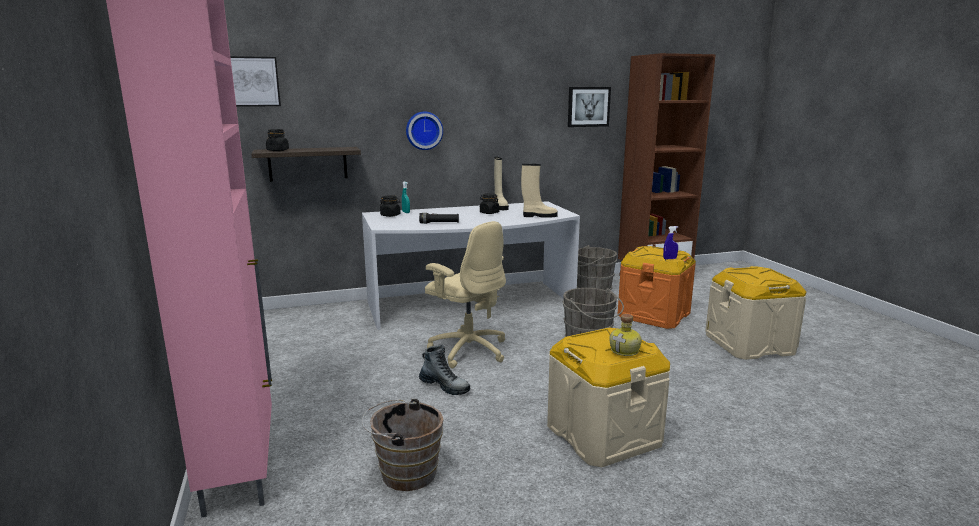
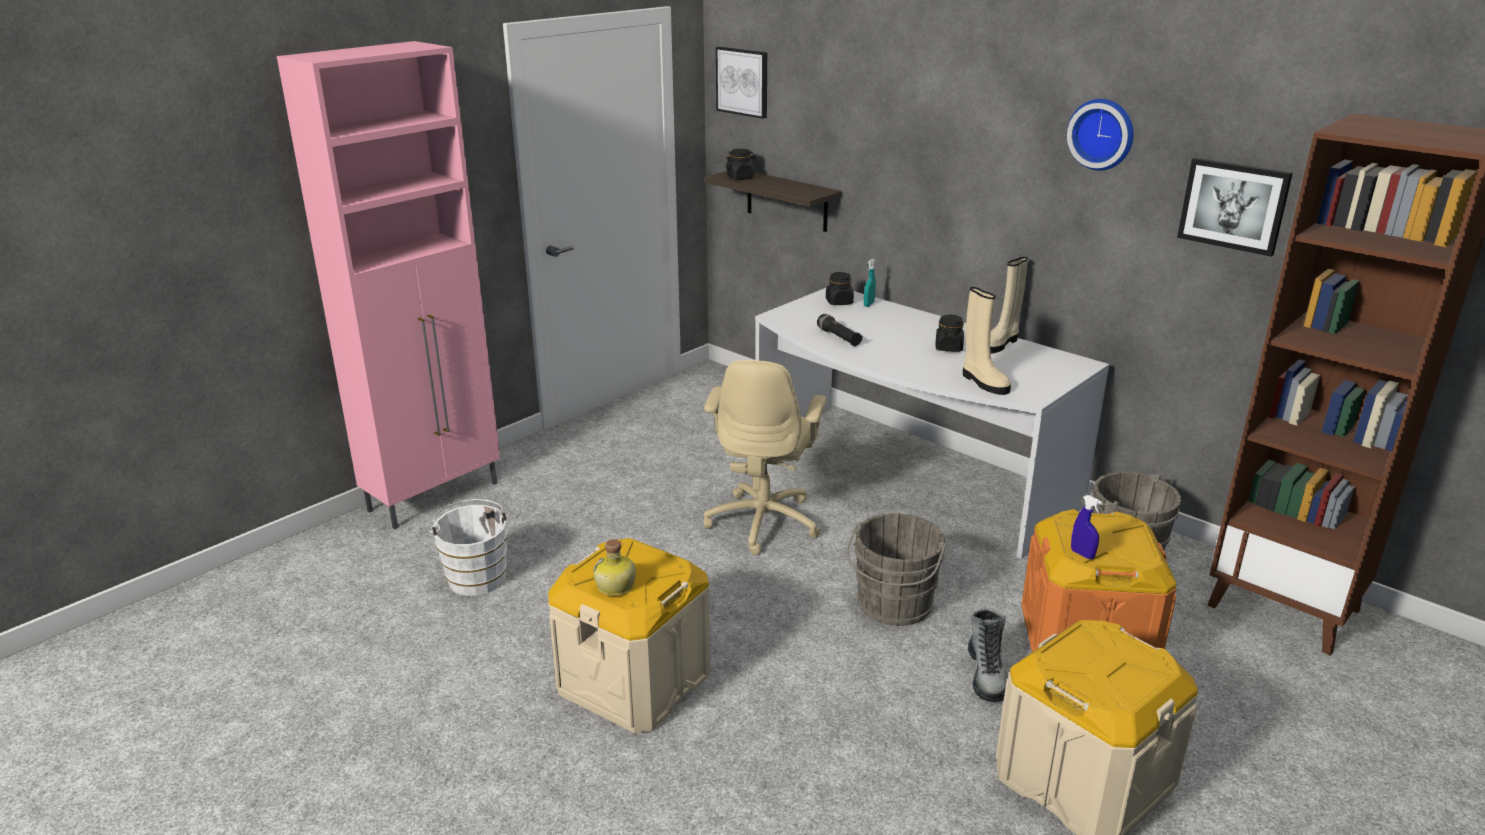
camera: 60 degrees right, 10 degrees up
(404, 472) = (476, 576): brown bucket -> white bucket
(424, 130) = (928, 187): wall clock -> wall clock (1102, 133)
(444, 386) = (657, 539): boot -> boot (986, 675)

